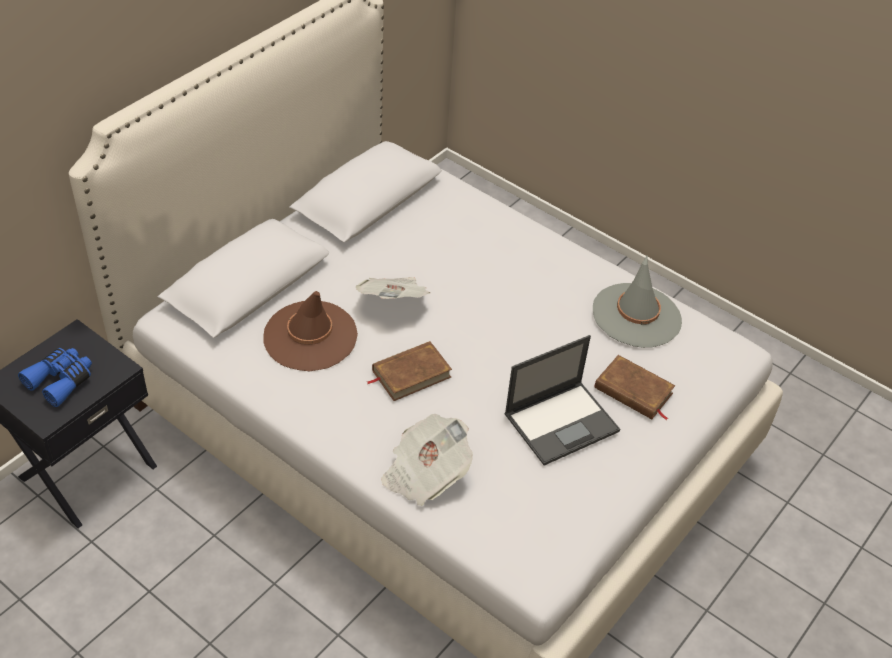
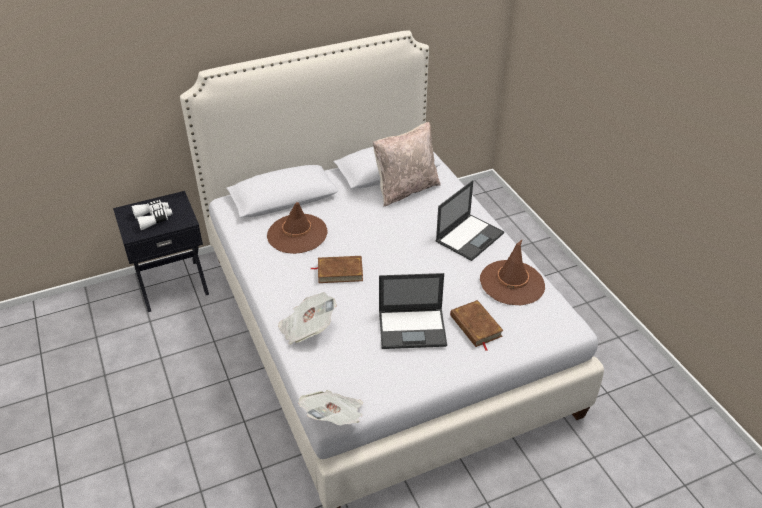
camera: 30 degrees right, 5 degrees down
(61, 380) = (153, 218): blue binoculars -> white binoculars
(394, 301) = (360, 229): newspaper -> newspaper (334, 417)
(413, 221) = (405, 189): none -> beige pillow
(543, 266) = (470, 237): none -> laptop
(636, 316) = (512, 283): grey hat -> brown hat

